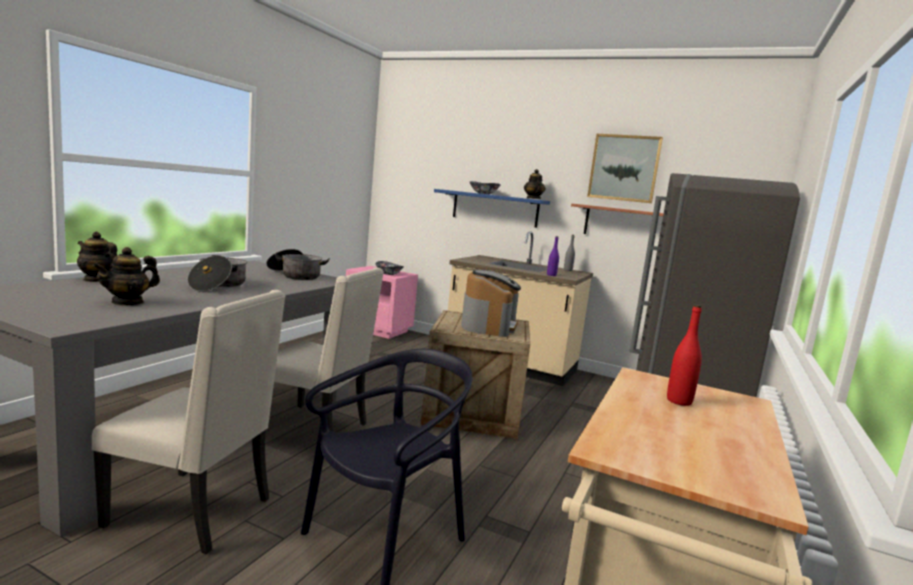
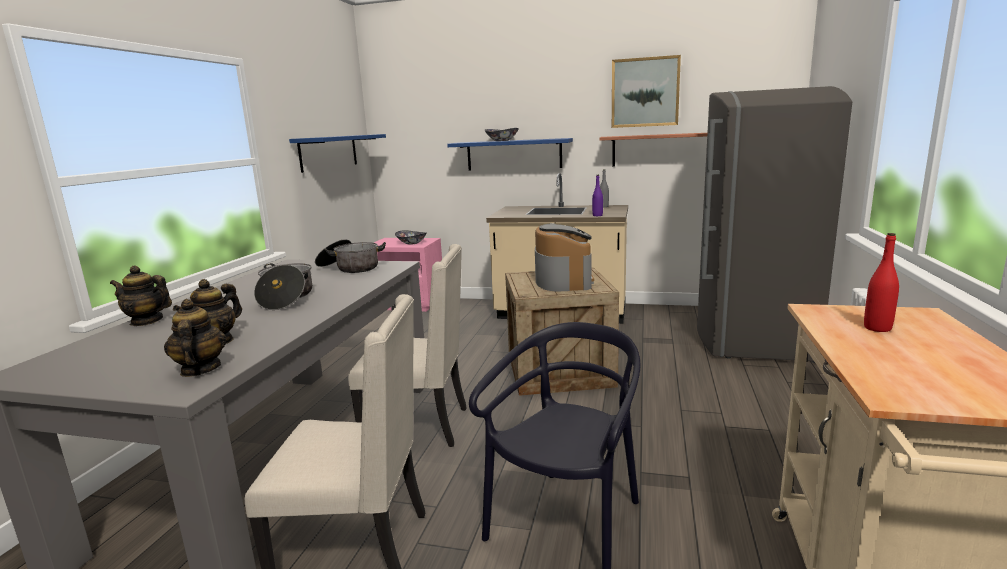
camera: 10 degrees left, 5 degrees up
(328, 180) = (329, 152): none -> blue shelf
(533, 199) = (556, 138): teapot -> teapot (200, 369)

